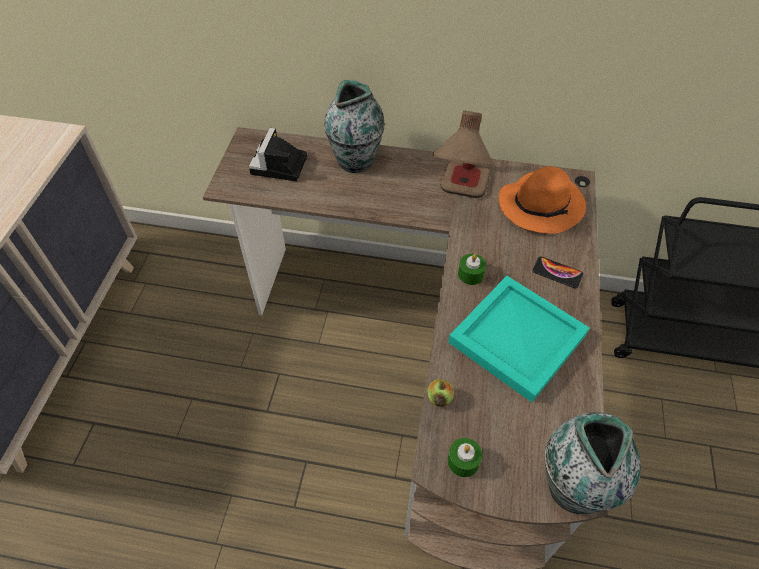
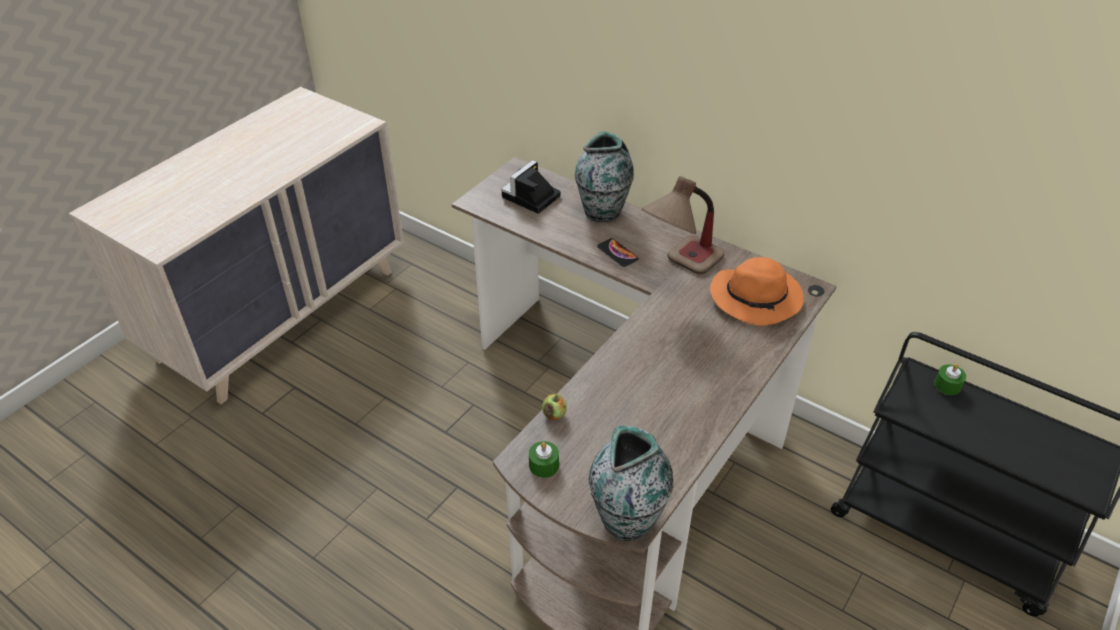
camera: 25 degrees right, 10 degrees down
(470, 274) = (647, 332): green candle -> green candle (947, 385)
(515, 339) = (653, 394): turquoise tray -> none
(557, 273) = (732, 357): phone -> phone (617, 253)

